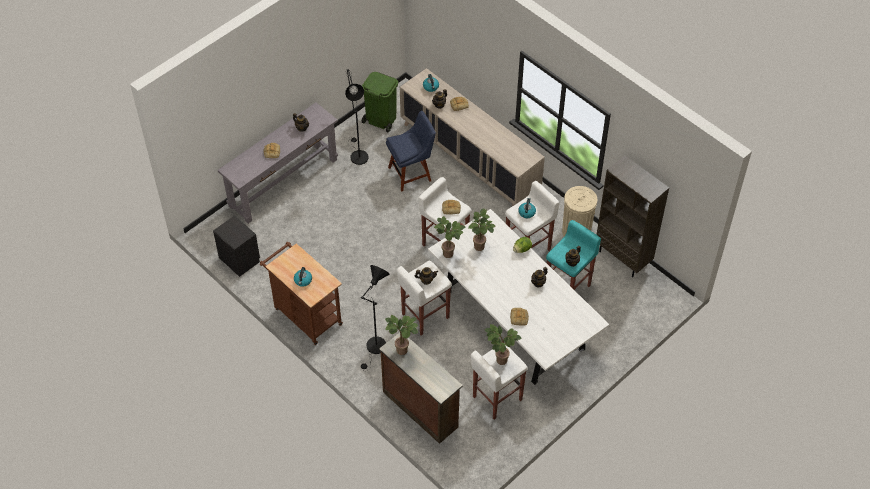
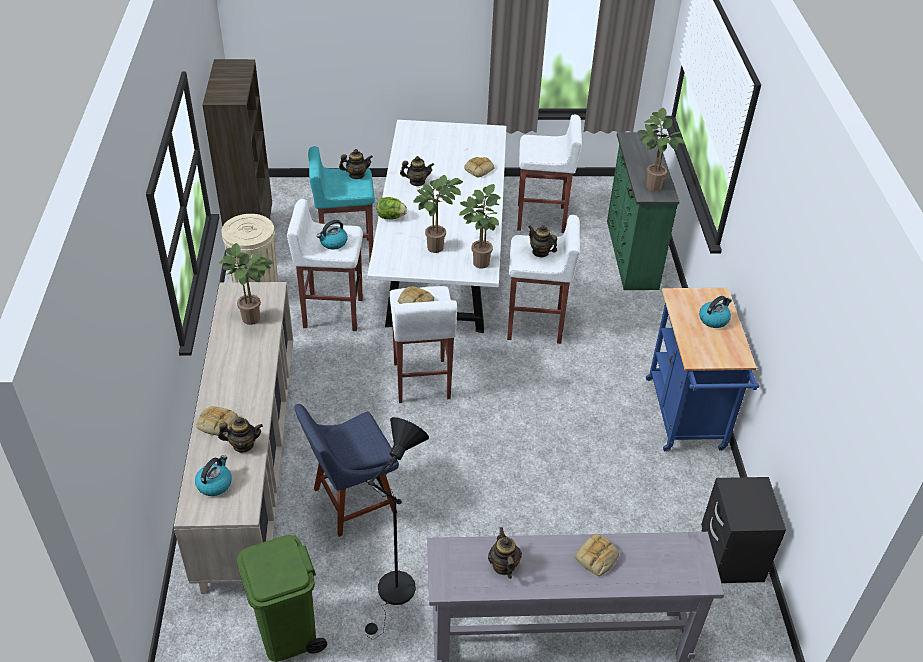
camera: 140 degrees left, 10 degrees down
(305, 314) = (686, 419): brown cart -> blue cart
(375, 349) = (629, 331): black floor lamp -> none
(412, 173) = (350, 502): blue chair -> blue chair turned 45 degrees counterclockwise
(420, 408) = (630, 255): brown dresser -> green dresser
(500, 361) = (545, 150): potted plant -> potted plant (254, 319)

